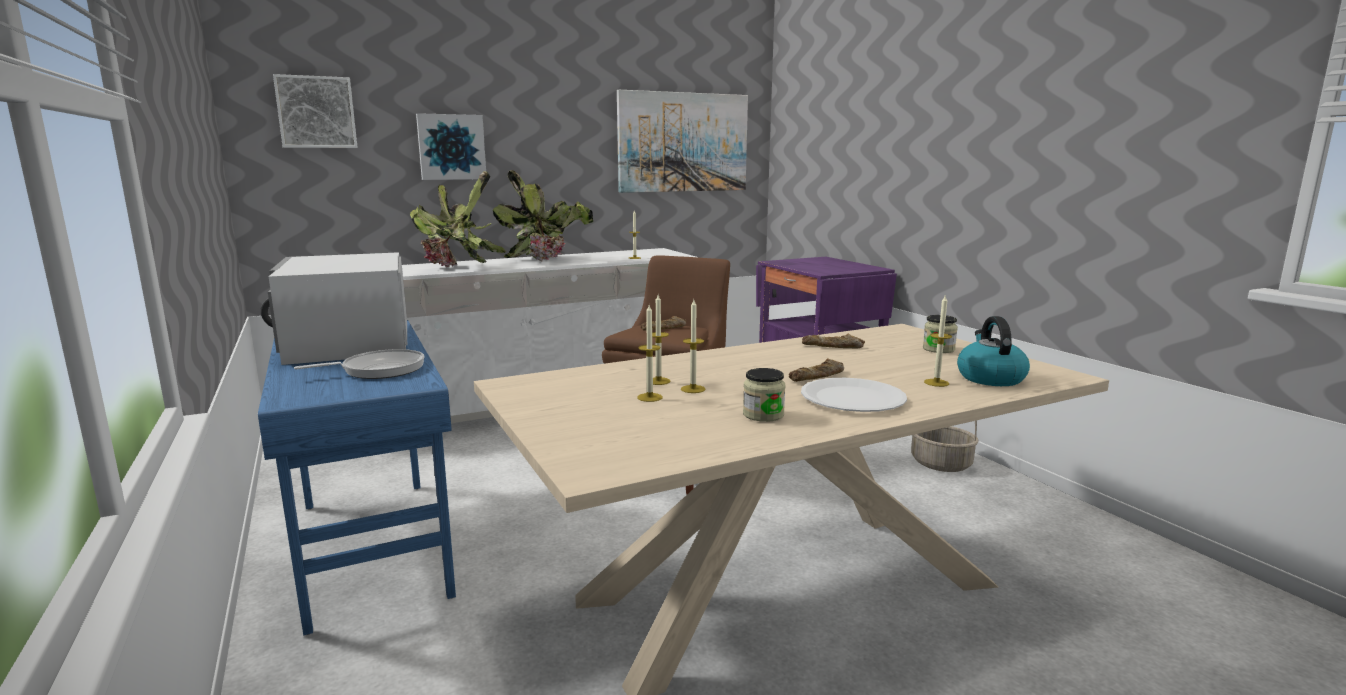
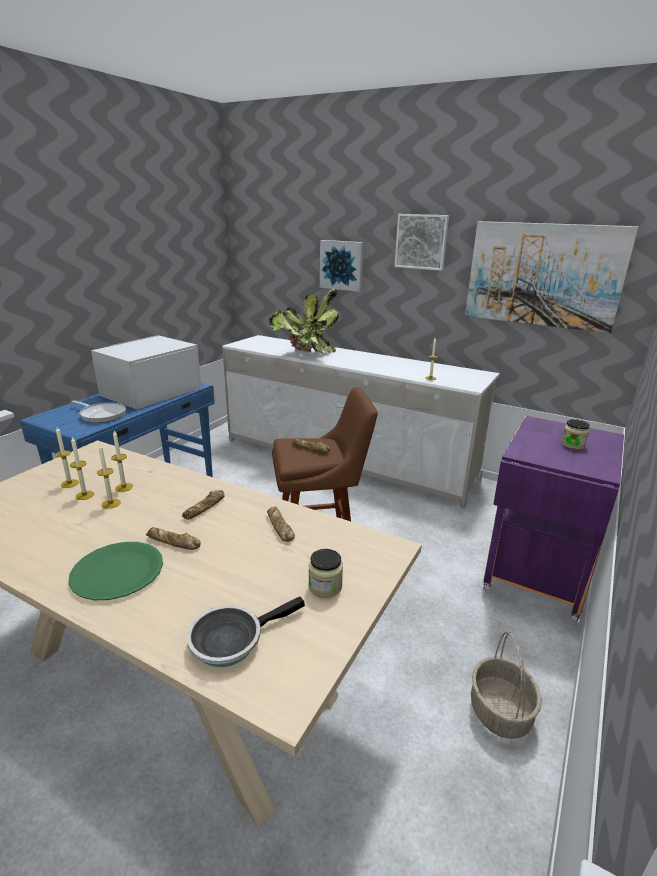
camera: 55 degrees right, 10 degrees up
(316, 112) = (271, 237): picture -> picture (421, 241)
(546, 259) = (375, 361): potted plant -> none
(761, 360) = (205, 508): none -> bread
(763, 415) = (59, 544): jar -> jar (572, 445)
(852, 398) = (117, 572): white plate -> green plate
(936, 383) = (191, 607): candle -> candle (69, 483)
(989, 378) = (231, 639): kettle -> frying pan

